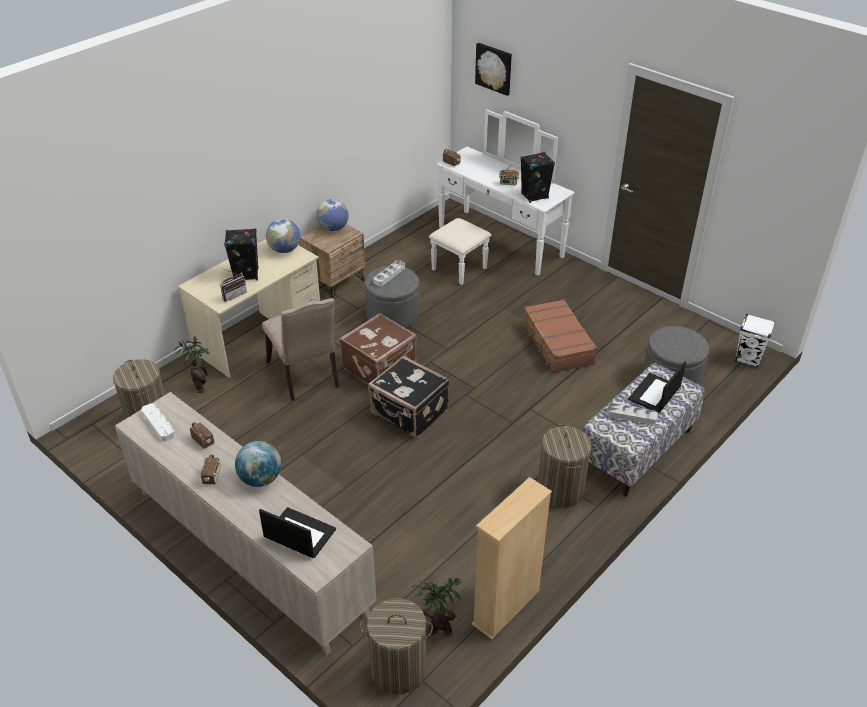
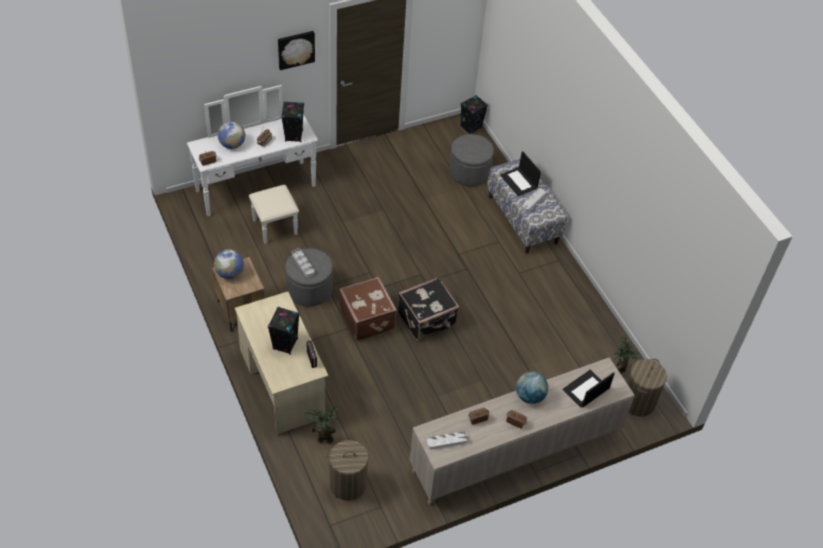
camera: 70 degrees left, 10 degrees up
(284, 250) = (264, 309): globe -> globe (232, 145)
(306, 376) = (351, 367): beige chair -> none
(494, 68) = (201, 70): picture -> picture (295, 49)
(506, 607) = (615, 335): beige bookcase -> none
(557, 344) = (400, 211): brown suitcase -> none
(560, 491) = (538, 271): laundry basket -> none
(748, 359) = (471, 127): white speaker -> black speaker

